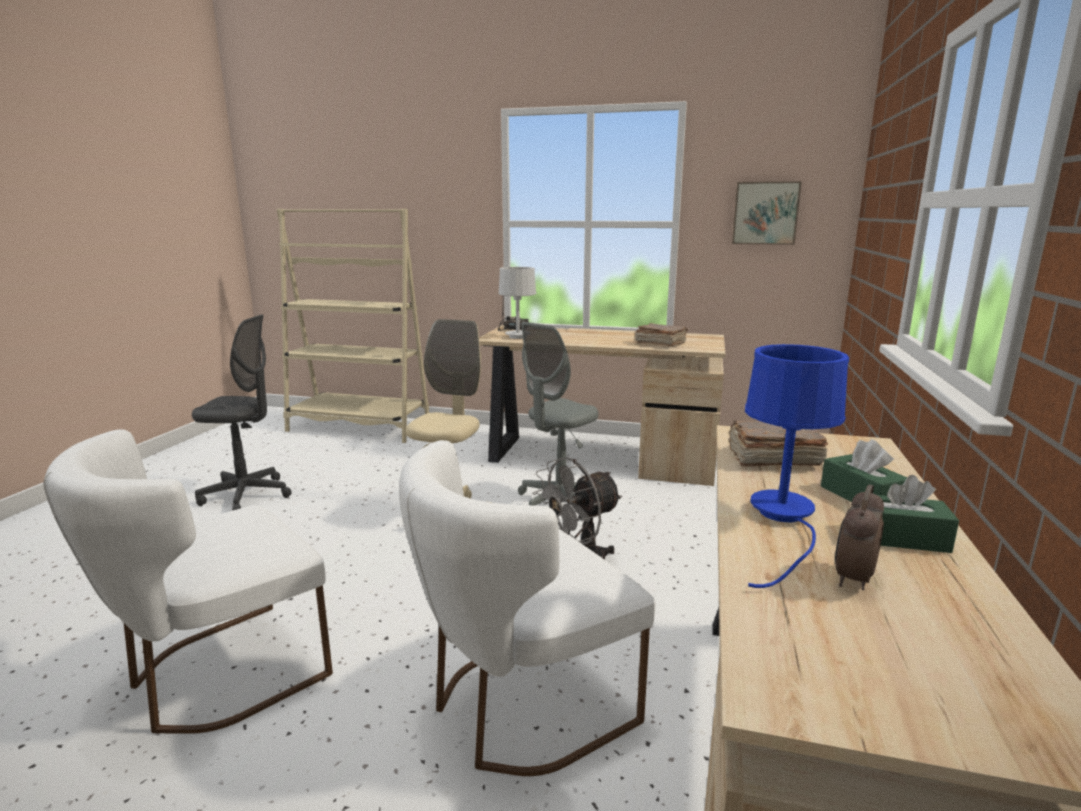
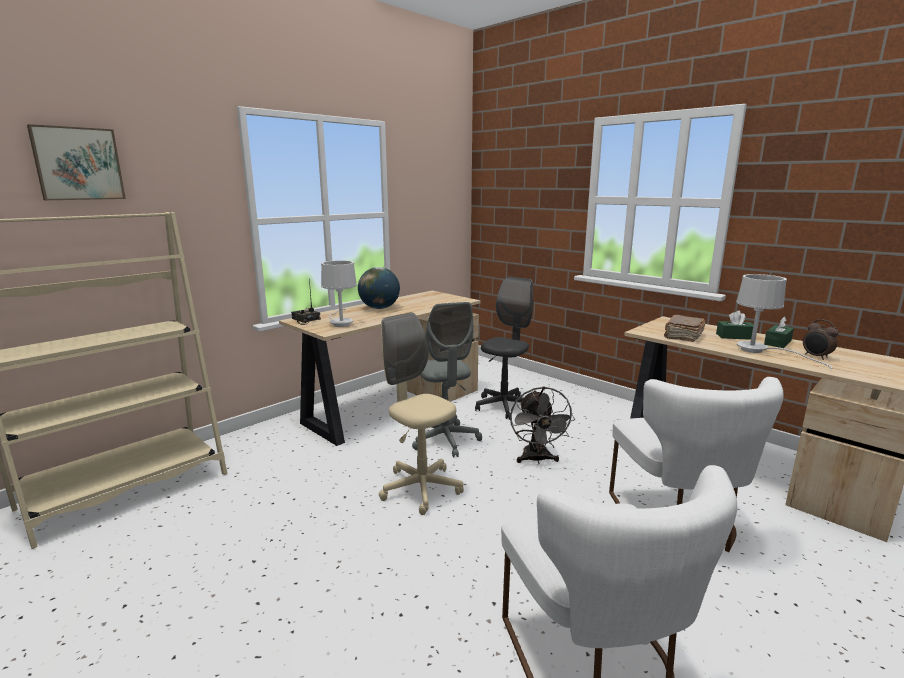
camera: 60 degrees left, 0 degrees up
(247, 495) = (212, 610): grey office chair -> grey office chair (504, 406)
(599, 335) = (380, 308): none -> globe
(660, 343) = (433, 303): brown book -> none
(765, 213) = (432, 204): picture -> picture (78, 164)
(783, 521) = (761, 351): blue table lamp -> white table lamp

